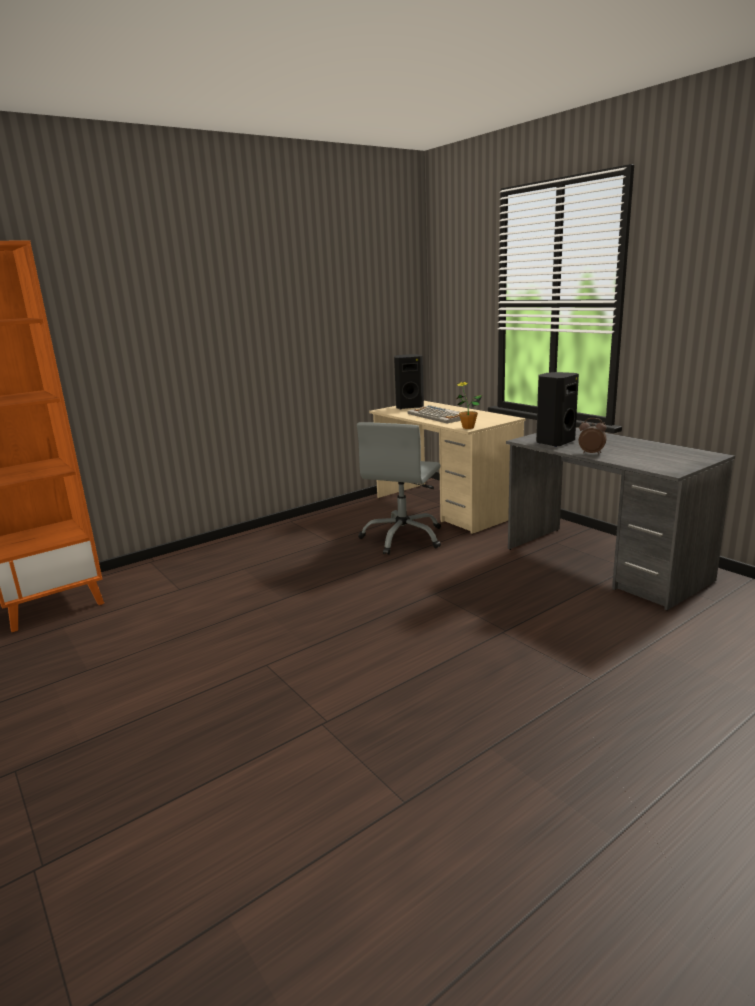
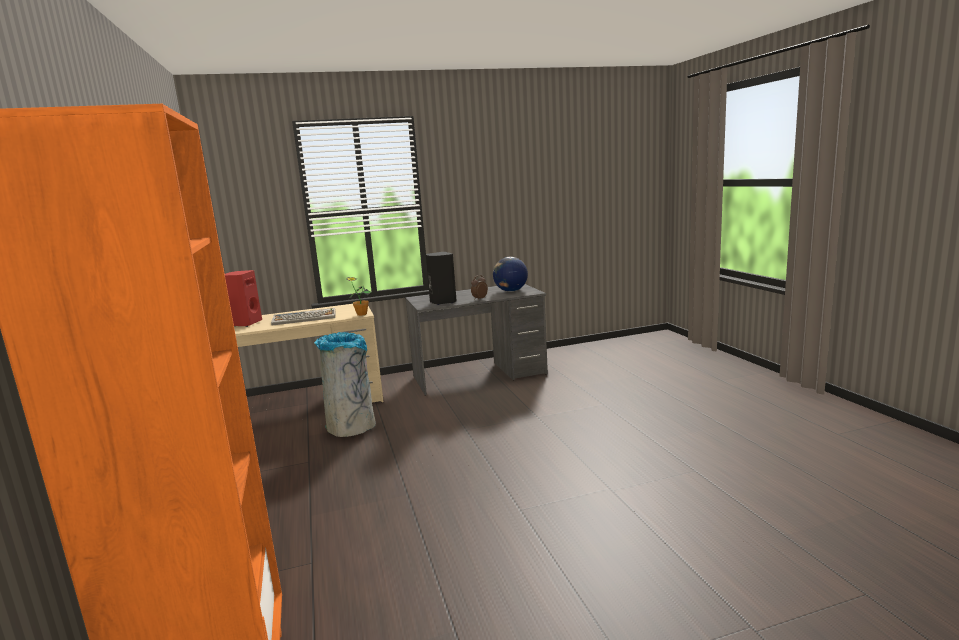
camera: 70 degrees left, 5 degrees down
(403, 537) = (351, 427): grey office chair -> grey trash can
(408, 407) = (246, 323): black speaker -> red speaker
(661, 459) = (510, 291): none -> globe

